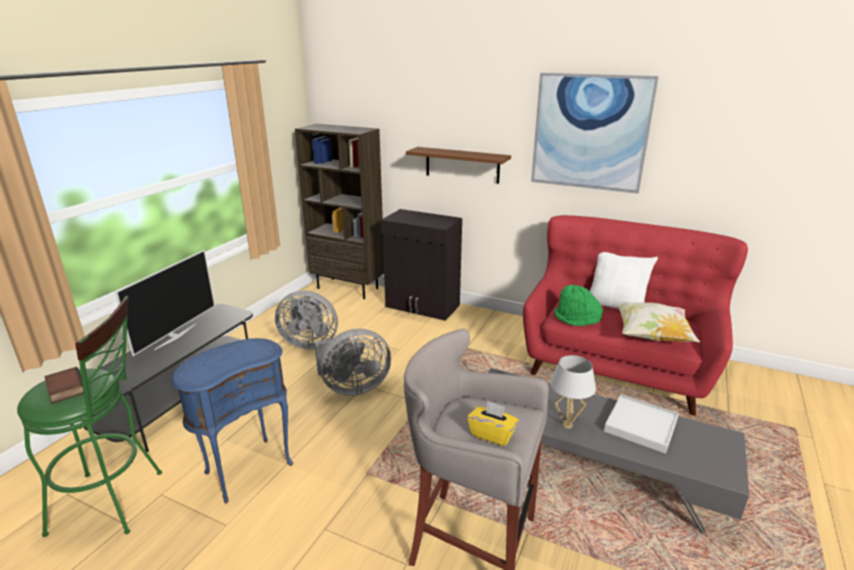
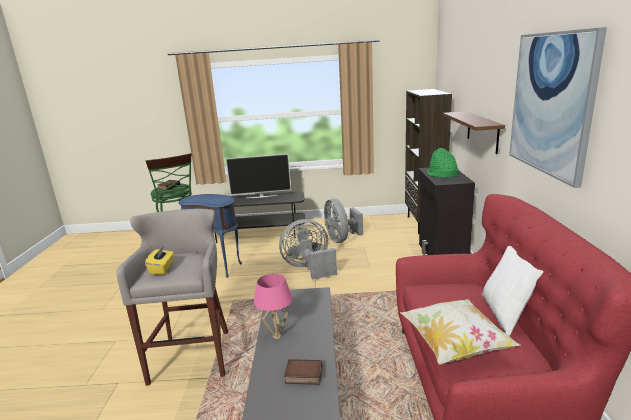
camera: 65 degrees right, 5 degrees down
(353, 387) = (309, 268): grey fan -> grey fan turned 120 degrees clockwise
(567, 425) = (277, 336): white table lamp -> pink table lamp
(577, 318) = (435, 296): green hat -> green hat (442, 175)
(641, 425) = (303, 376): white tray -> book

